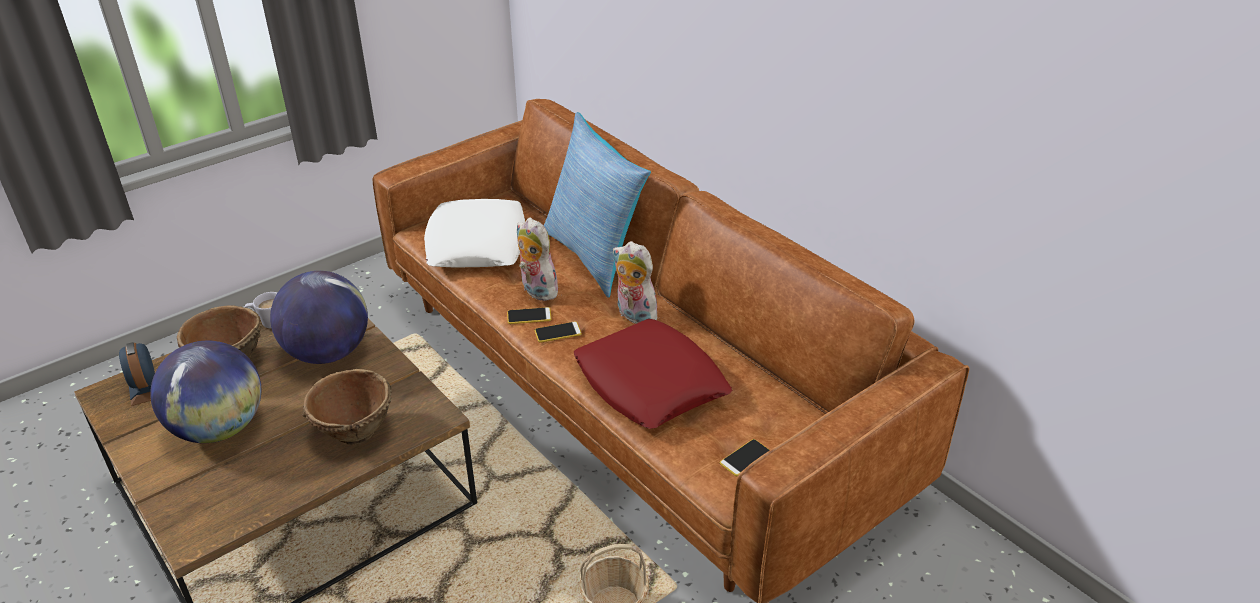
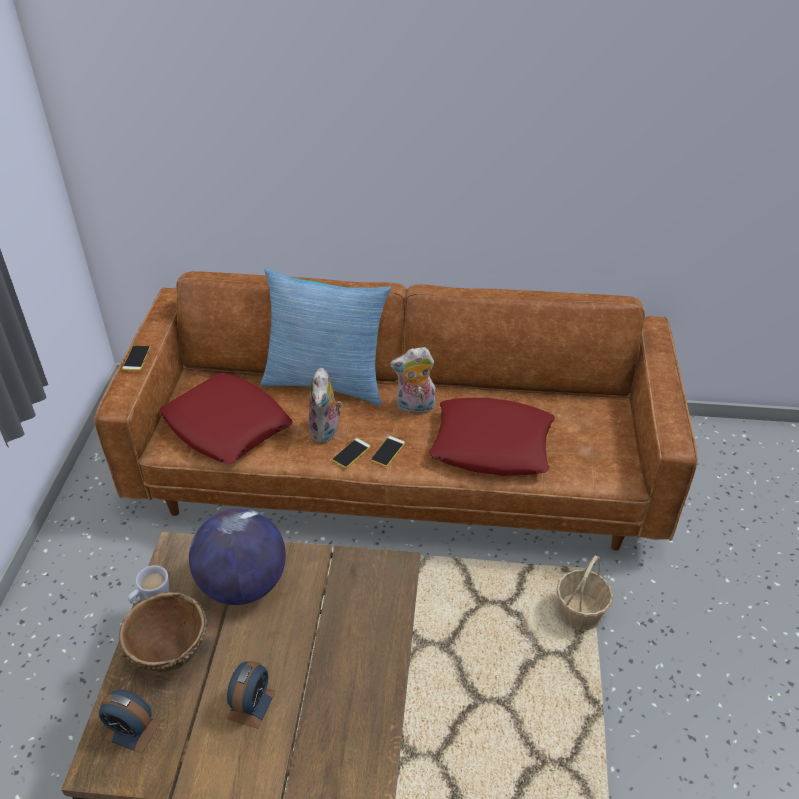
camera: 45 degrees left, 5 degrees up
(219, 428) = (251, 704): globe -> alarm clock
(354, 431) = (358, 622): brown bowl -> none
(477, 244) = (227, 426): white pillow -> red pillow
(536, 290) = (326, 432): plush toy -> plush toy turned 90 degrees counterclockwise
(745, 458) = (606, 452): phone -> phone (136, 358)

